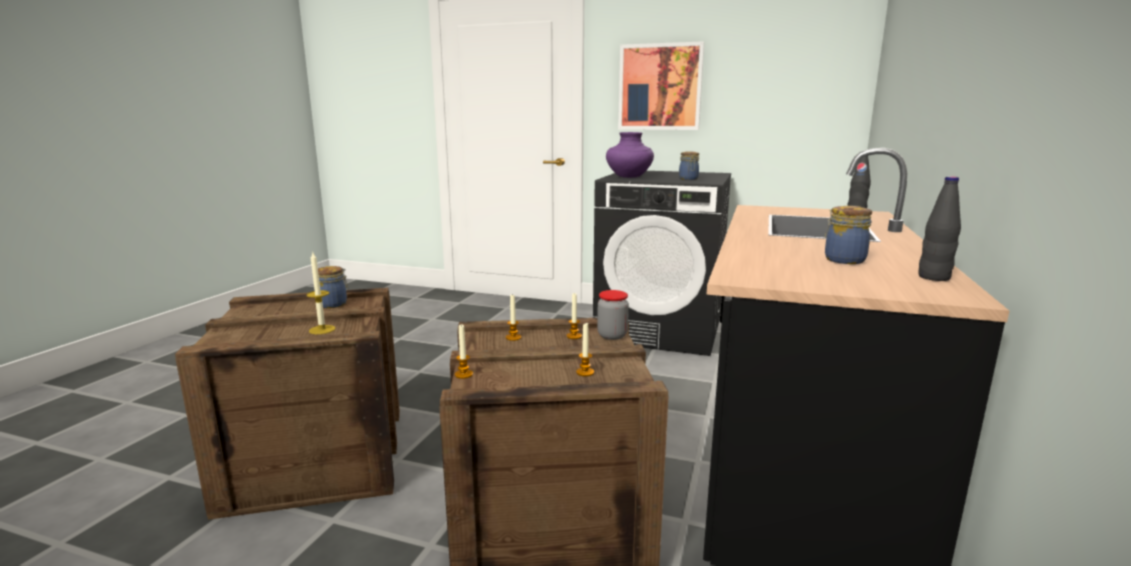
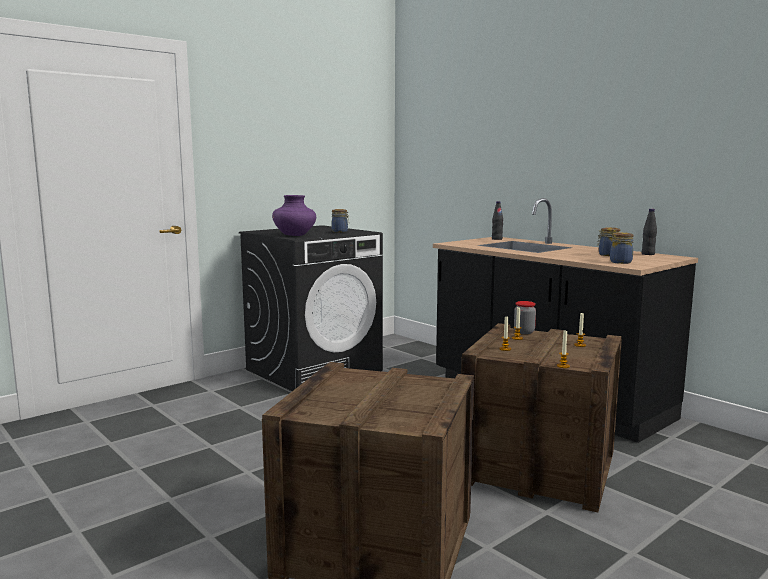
camera: 60 degrees left, 5 degrees down
(322, 329) = (423, 391): candle -> none
(334, 304) = (347, 383): jar -> jar (620, 262)
(660, 87) = (263, 153): picture -> none

